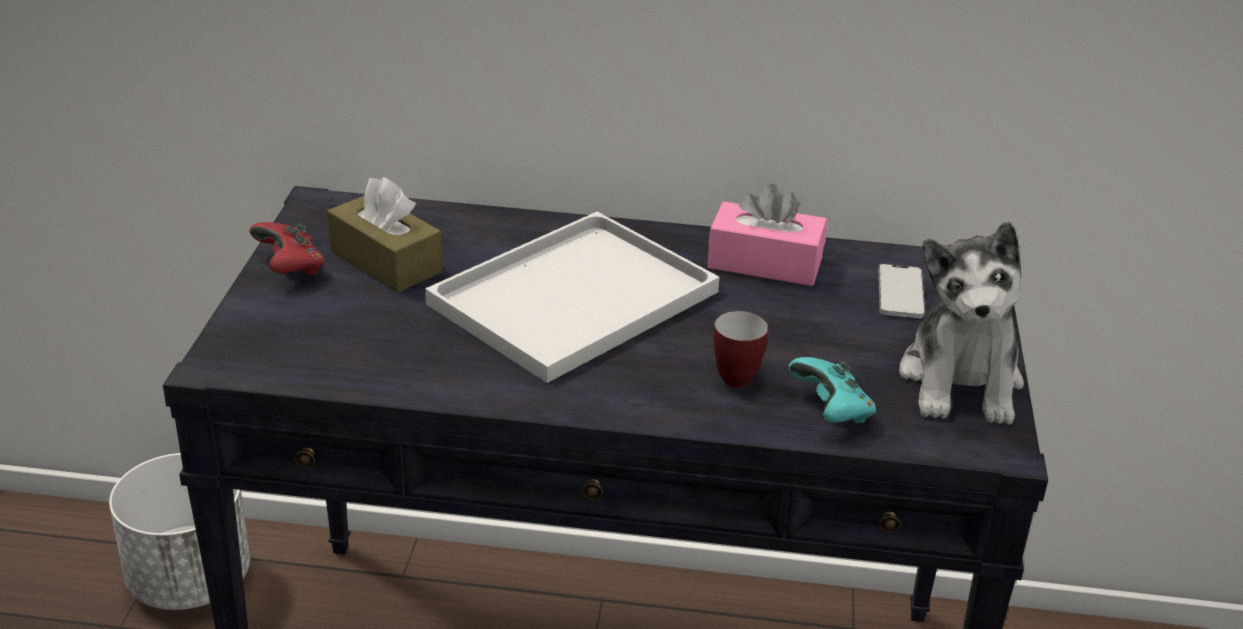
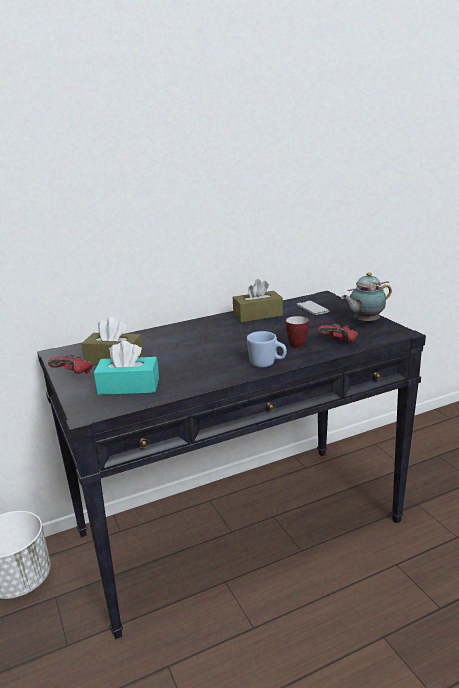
camera: 30 degrees left, 10 degrees down
(338, 337) = (128, 386): none -> turquoise tissue box
(575, 295) = (205, 344): white tray -> none
(621, 399) = (267, 364): none -> blue mug
(765, 263) = (258, 315): pink tissue box -> brown tissue box
(832, 411) = (339, 342): turquoise game controller -> red game controller
(961, 381) = (364, 322): plush toy -> teapot

